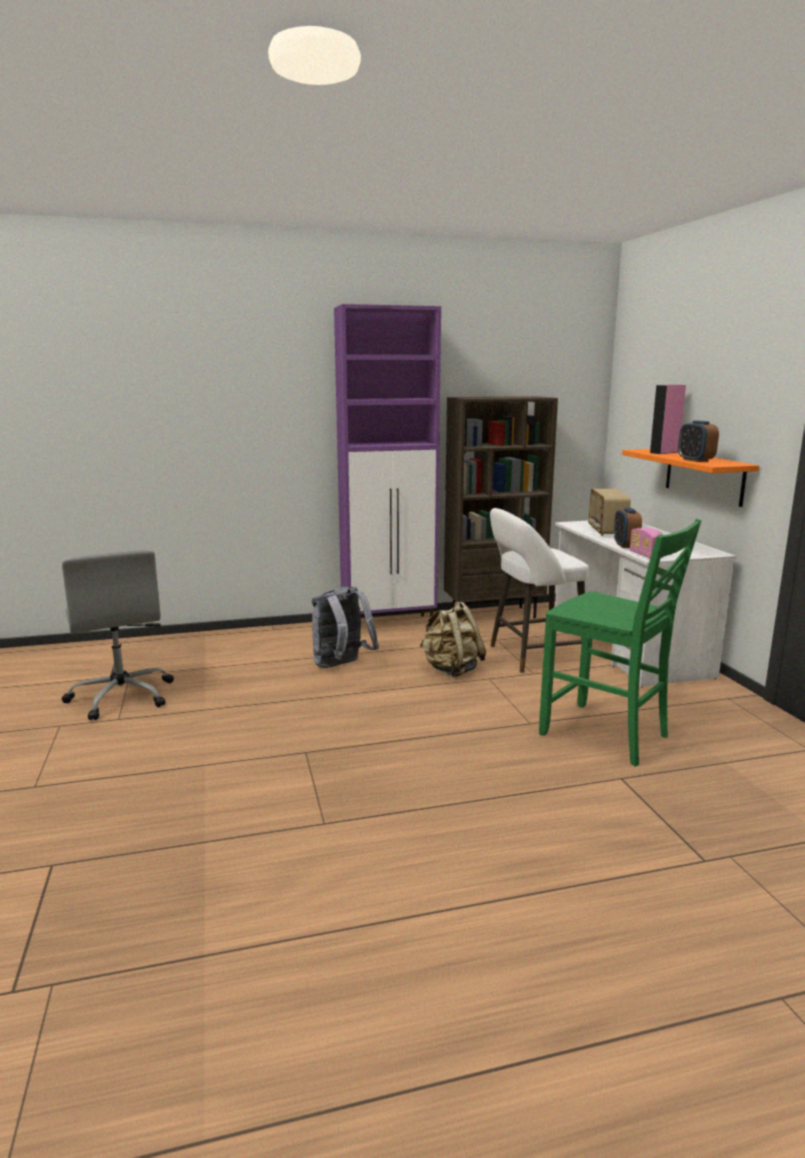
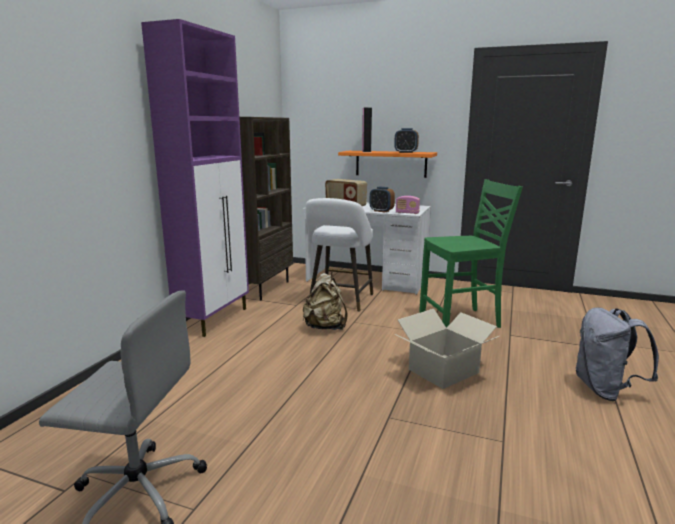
camera: 55 degrees left, 0 degrees up
(341, 666) = (258, 358): grey backpack -> grey backpack (605, 390)
(440, 757) = (444, 371): none -> cardboard box

